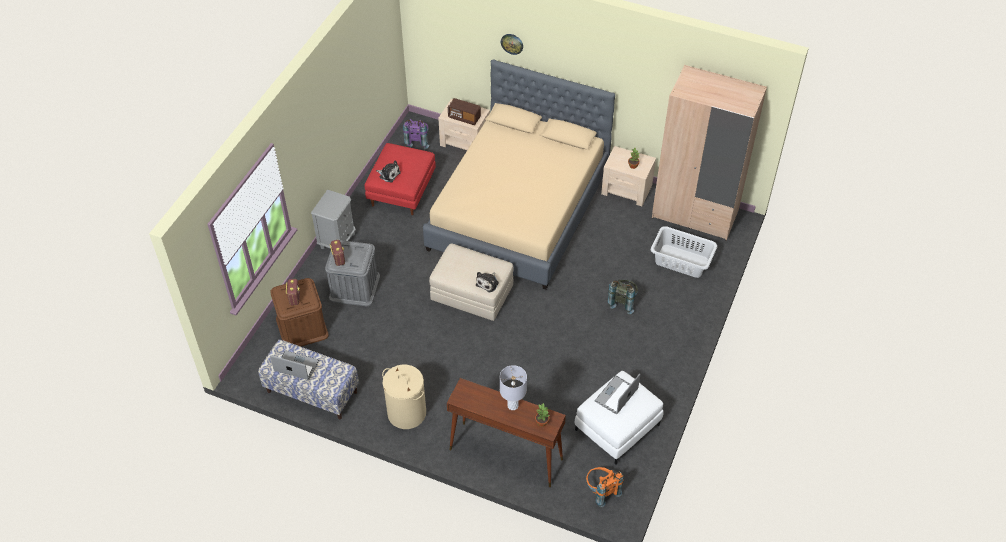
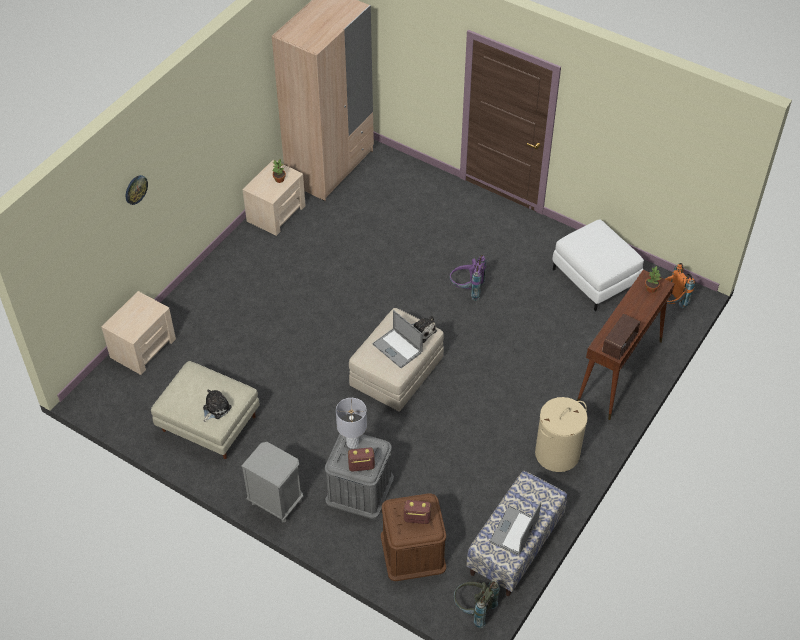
camera: 80 degrees left, 0 degrees up
(401, 190) = (207, 423): red ottoman -> beige ottoman
(417, 141) = (123, 397): purple backpack -> purple backpack (467, 289)
(464, 118) = (143, 317): radio -> radio (619, 344)
(512, 405) = (628, 308): grey table lamp -> grey table lamp (352, 443)
(519, 210) = (279, 311): beige bed -> none
(616, 395) = (590, 249): laptop -> laptop (397, 348)
(622, 302) = (436, 245): grey backpack -> grey backpack (474, 610)
(681, 261) = (392, 190): grey laundry basket -> none

